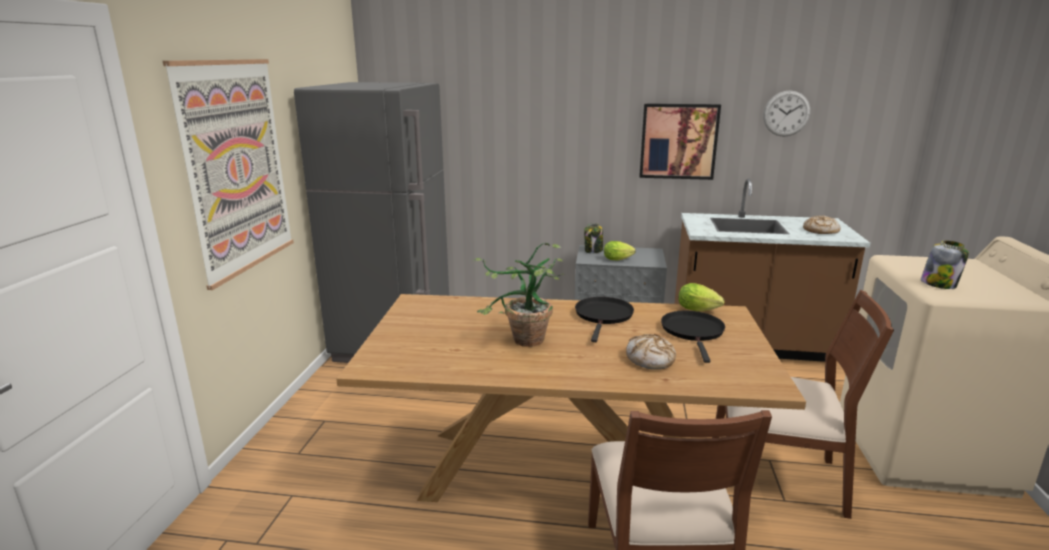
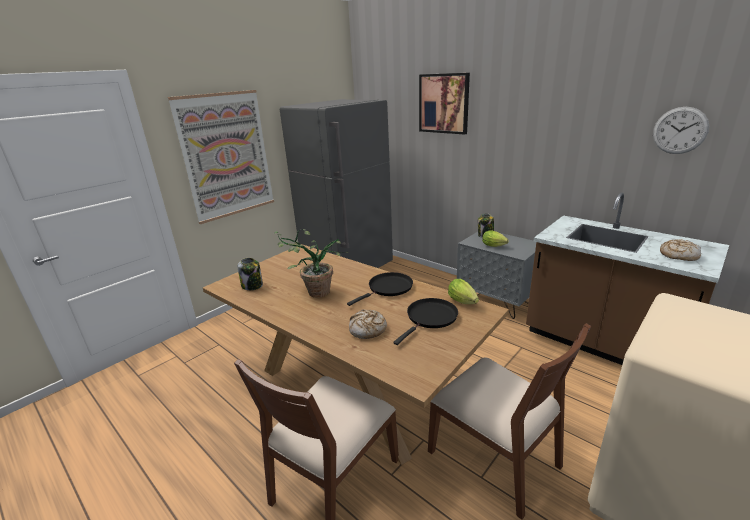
camera: 35 degrees right, 5 degrees up
(678, 141) = (566, 152): picture -> picture (444, 103)
(939, 284) = (674, 341): jar -> jar (252, 286)

